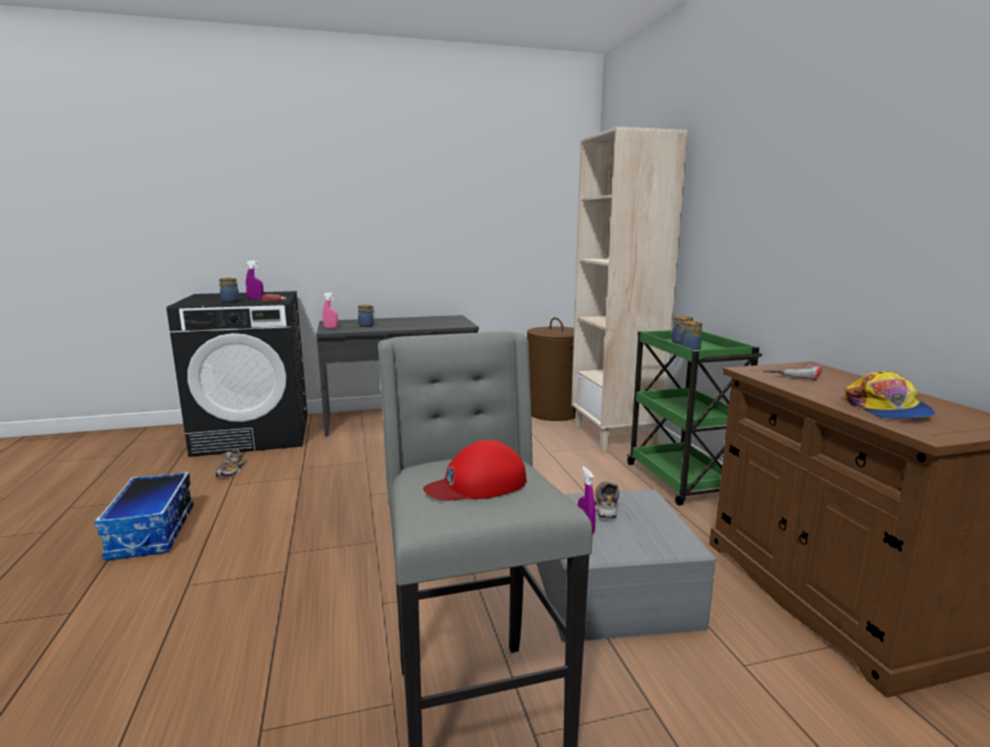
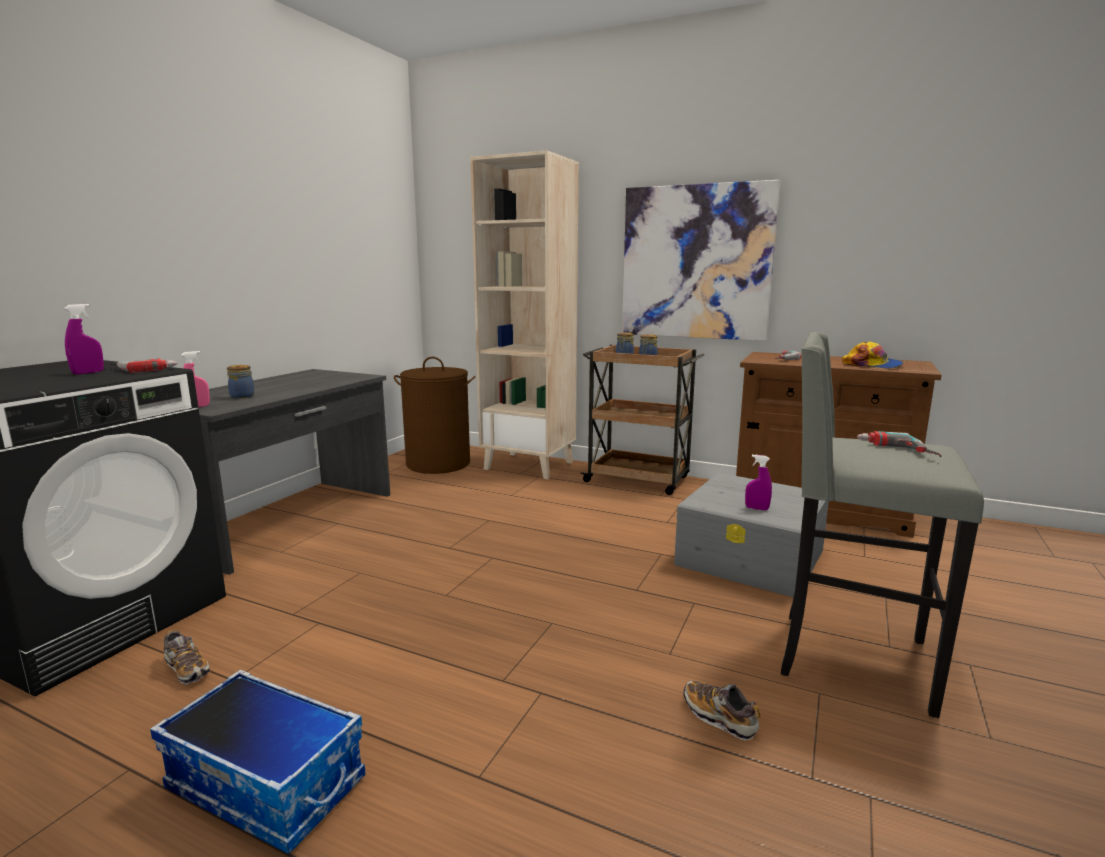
camera: 50 degrees left, 0 degrees up
(231, 302) = (70, 381): jar -> none
(477, 484) = (895, 451): red cap -> power drill
(605, 506) = (728, 492): shoe -> shoe (719, 717)
(682, 481) = (639, 480): green cart -> brown cart
(771, 240) = (695, 262): none -> picture

